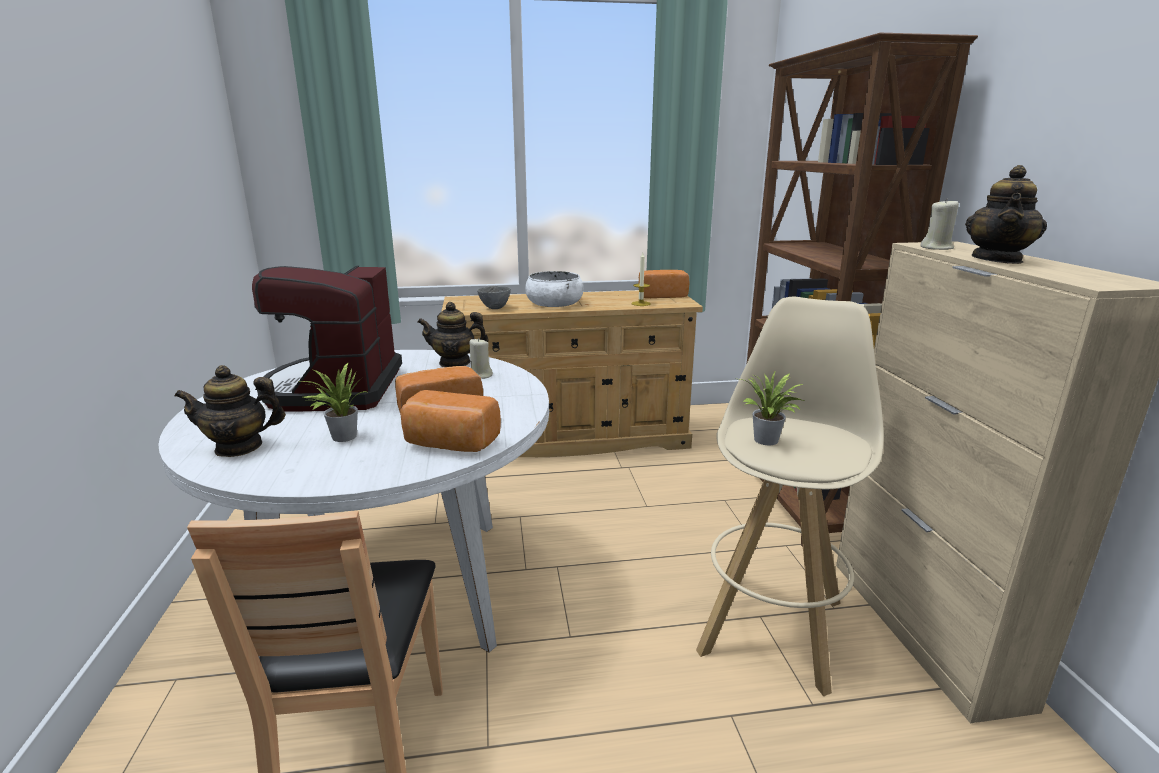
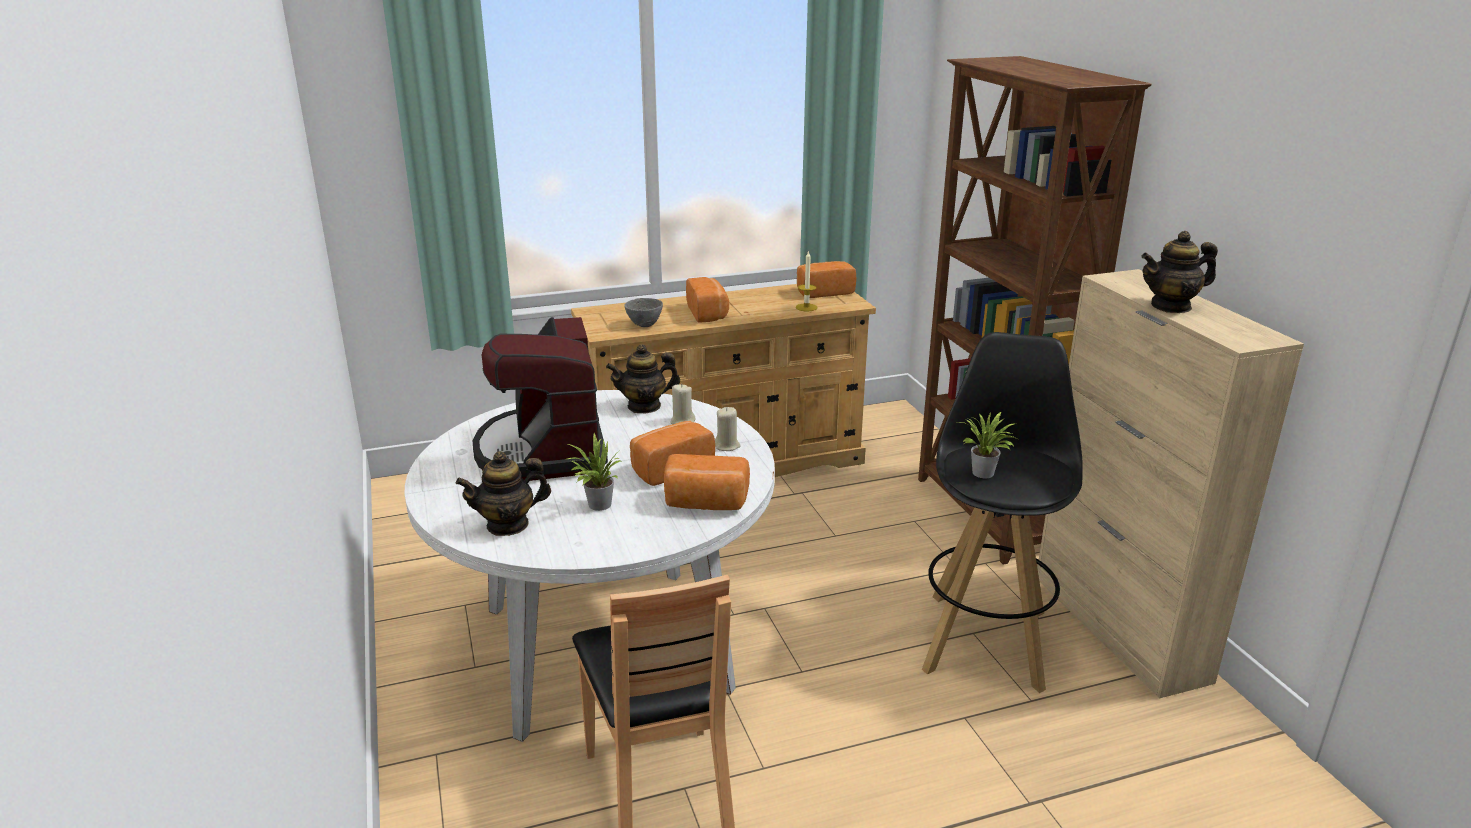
camera: 10 degrees left, 5 degrees up
(554, 303) = (708, 313): white bowl -> bread
(772, 624) = (985, 638): beige stool -> black stool
(937, 248) = (1121, 286): beige candle -> beige candle (727, 446)
(997, 260) = (1171, 306): teapot -> teapot turned 60 degrees clockwise

